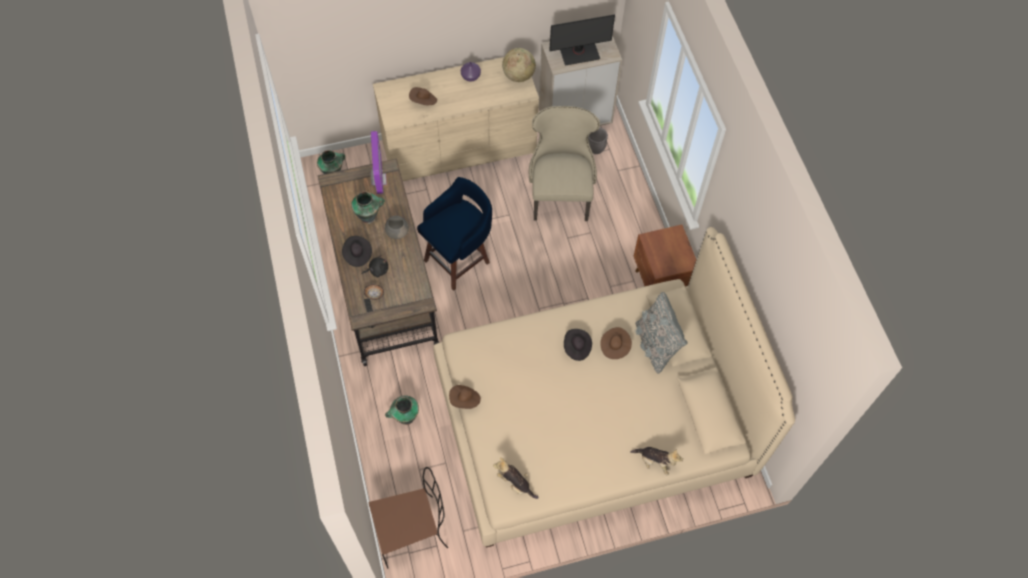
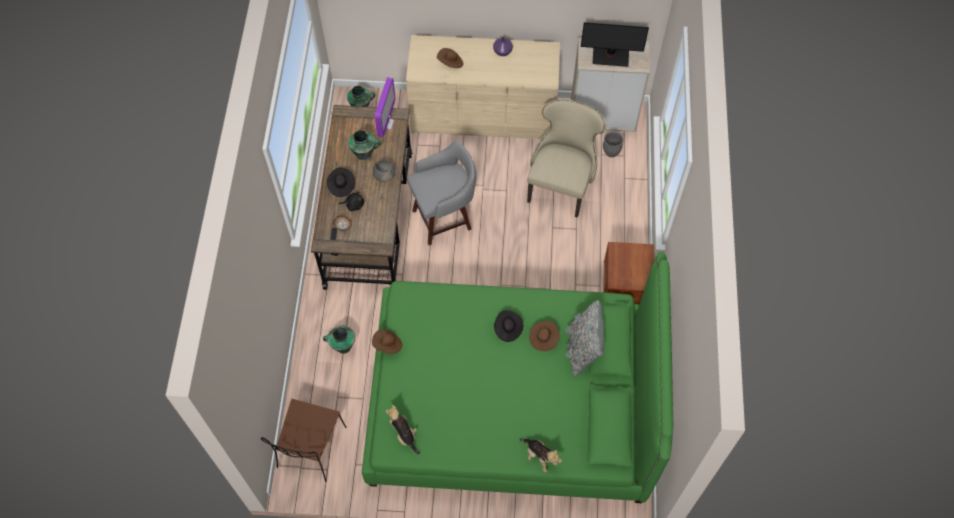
camera: 20 degrees right, 0 degrees up
(412, 530) = (311, 449): brown chair -> brown chair turned 105 degrees clockwise
(459, 260) = (444, 219): blue stool -> grey stool
(518, 75) = (547, 62): globe -> none
(593, 420) = (511, 403): beige bed -> green bed

